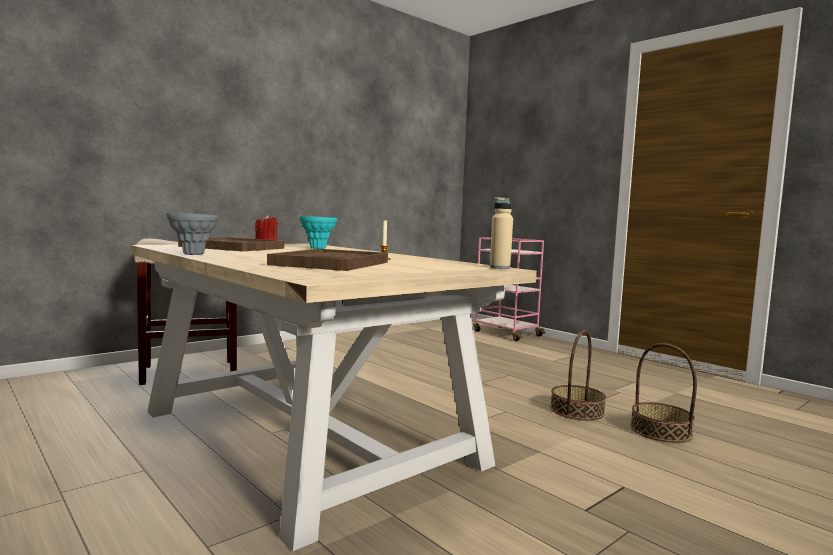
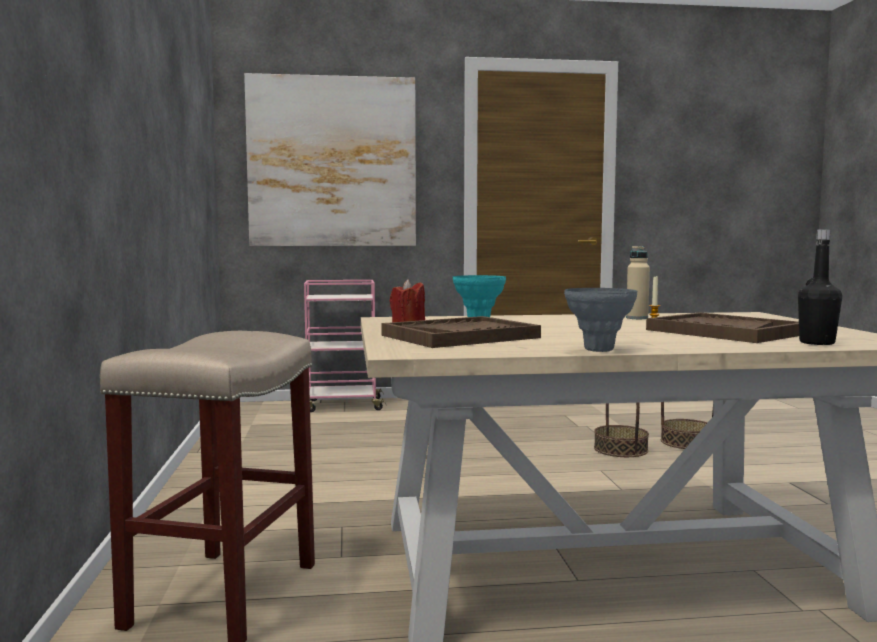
camera: 55 degrees left, 0 degrees up
(286, 270) = (817, 343): none -> black bottle
(499, 267) = (743, 313): beige bottle -> beige bottle (637, 318)
(526, 148) = (332, 162): none -> picture

